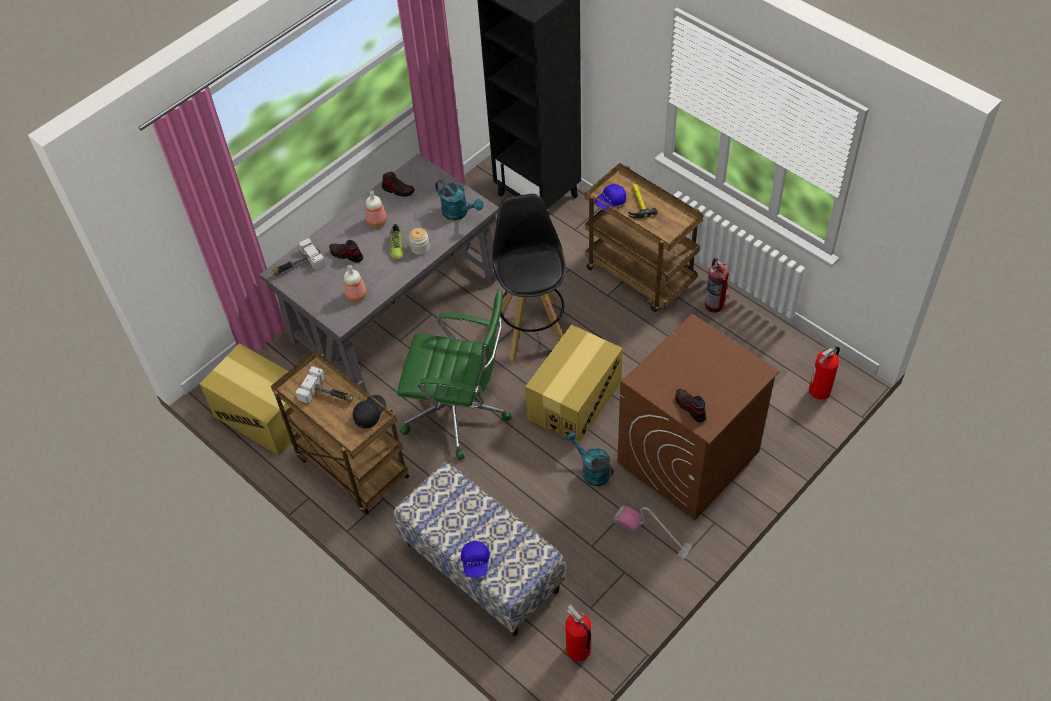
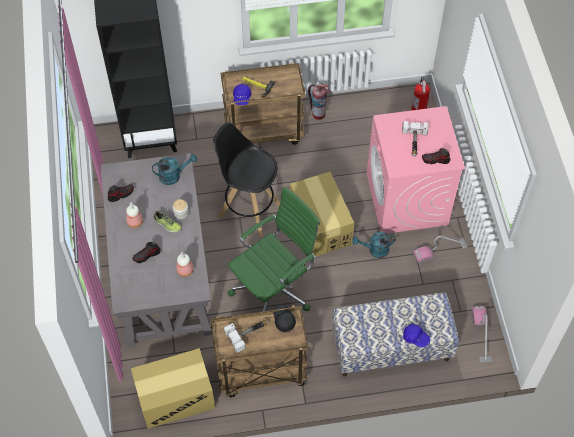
camera: 55 degrees left, 5 degrees up
(297, 266) = (127, 288): hammer -> hammer (414, 142)
(578, 650) = (481, 335): fire extinguisher -> vacuum cleaner
(688, 458) = (407, 199): brown washing machine -> pink washing machine

